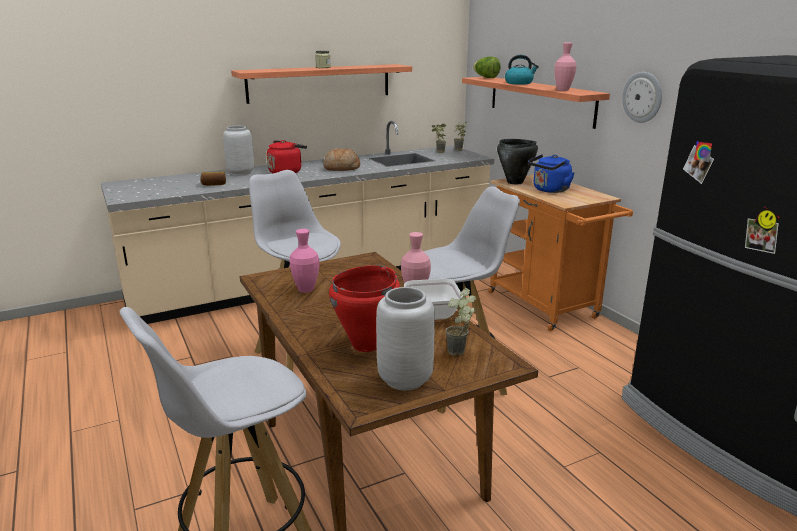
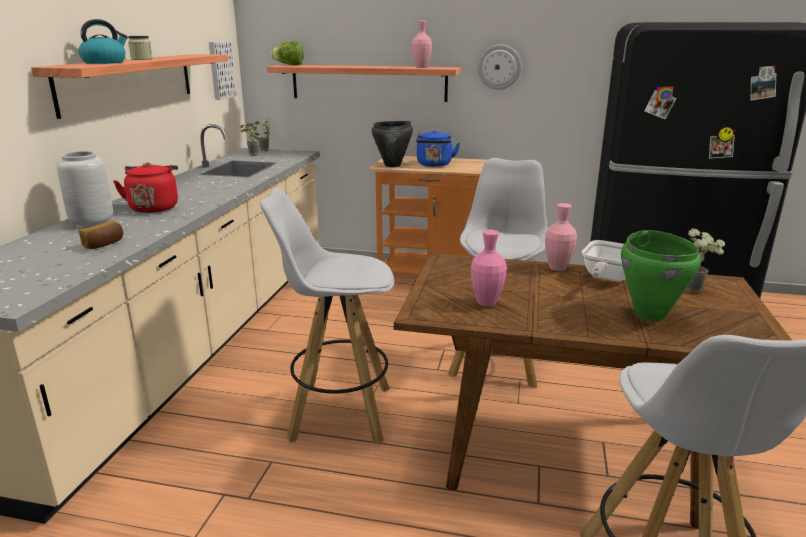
camera: 50 degrees left, 0 degrees up
(341, 168) = (207, 189): bread -> none
(367, 345) = (650, 314): red cooking pot -> green cooking pot
(405, 380) = (732, 320): grey vase -> none
(435, 77) = (220, 70): none -> picture
(519, 83) = (351, 66): kettle -> kettle (105, 62)

